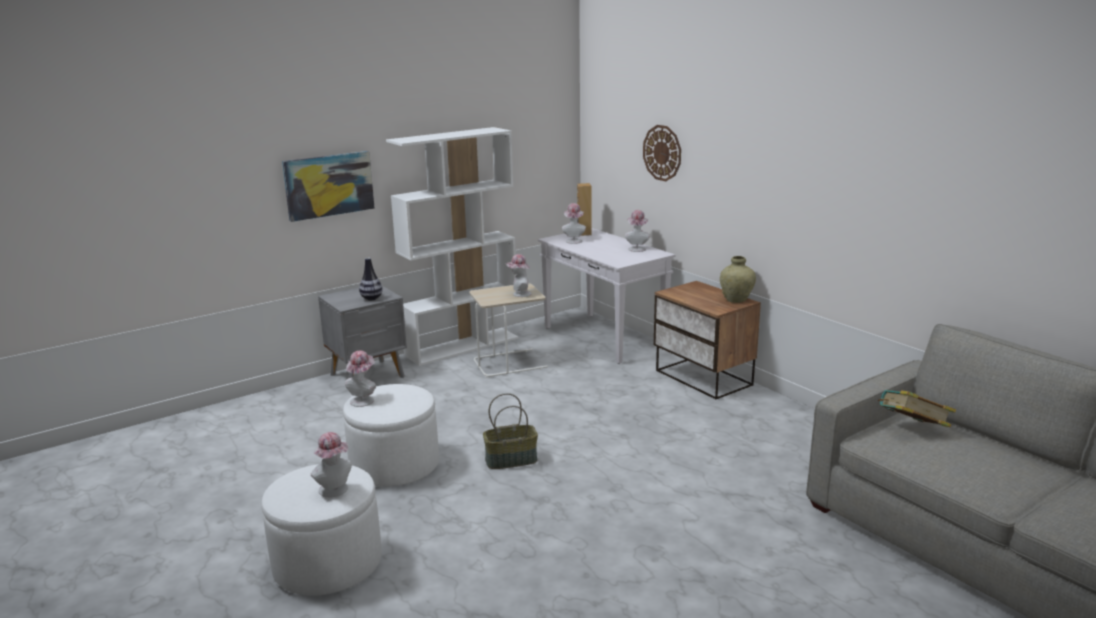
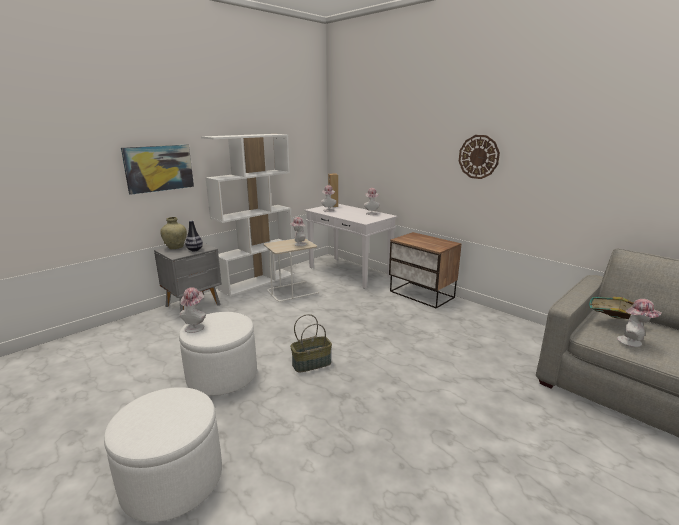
camera: 10 degrees left, 0 degrees up
(335, 491) = (178, 418): hat -> hat (633, 342)
(662, 153) = (387, 149): wall clock -> wall clock (478, 157)
(736, 300) = (445, 242): beige vase -> beige vase (176, 247)

